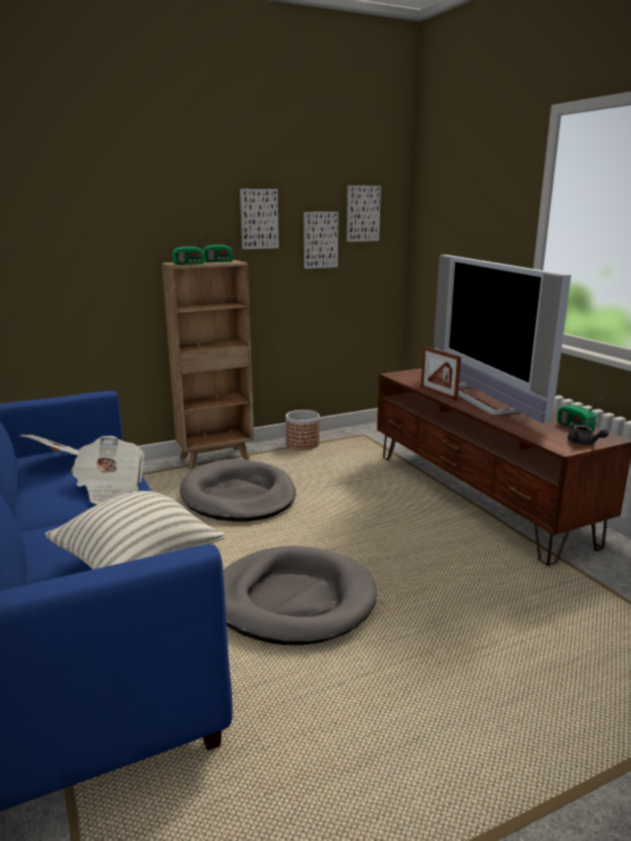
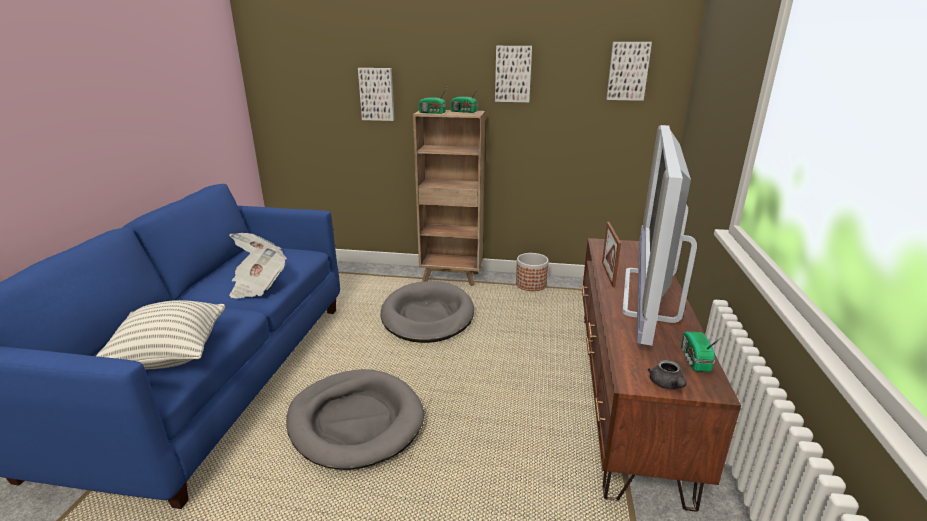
camera: 35 degrees right, 5 degrees up
(319, 240) = (576, 96): picture -> picture (377, 94)

